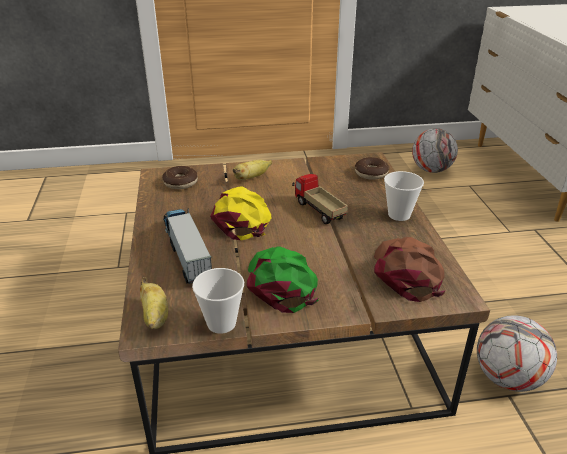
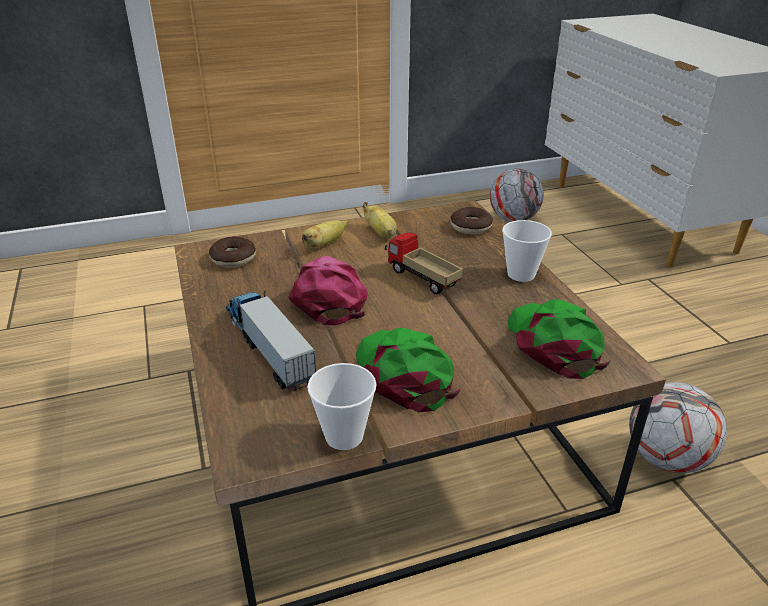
camera: 10 degrees left, 0 degrees up
(155, 317) = (253, 439): banana -> banana (381, 233)
(242, 218) = (329, 297): yellow cap -> pink cap
(407, 272) = (554, 344): brown cap -> green cap

